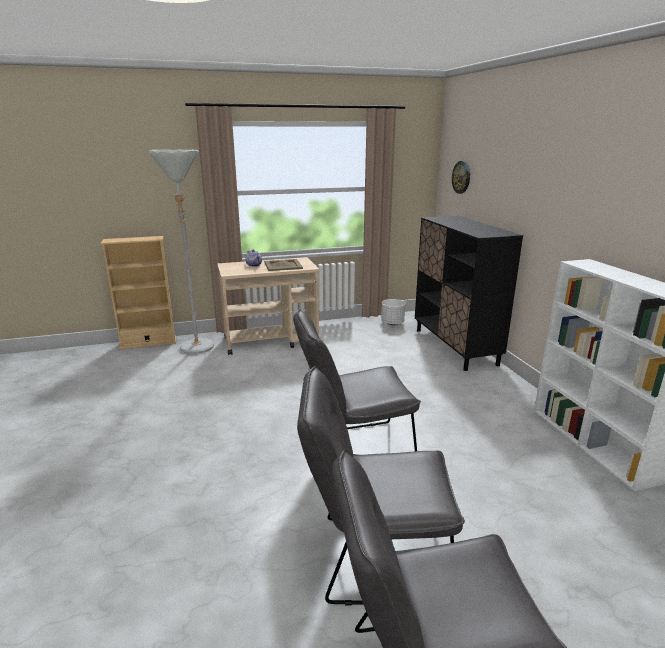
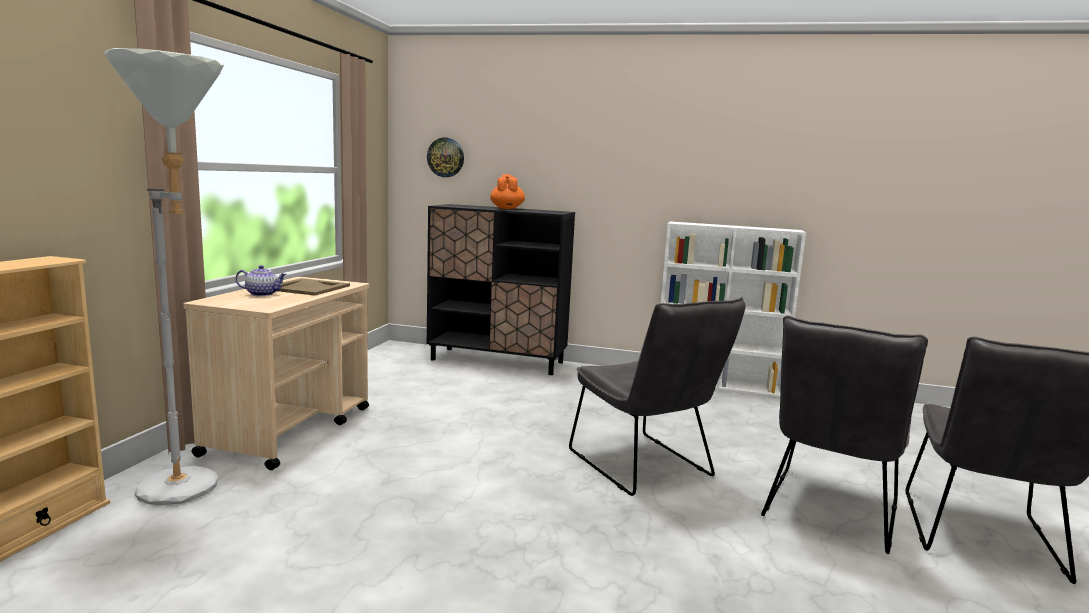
camera: 60 degrees left, 10 degrees down
(353, 450) = (645, 467): grey chair -> grey chair turned 45 degrees counterclockwise
(392, 323) = (389, 361): white planter -> none
(473, 225) = (507, 208): none -> orange teapot

